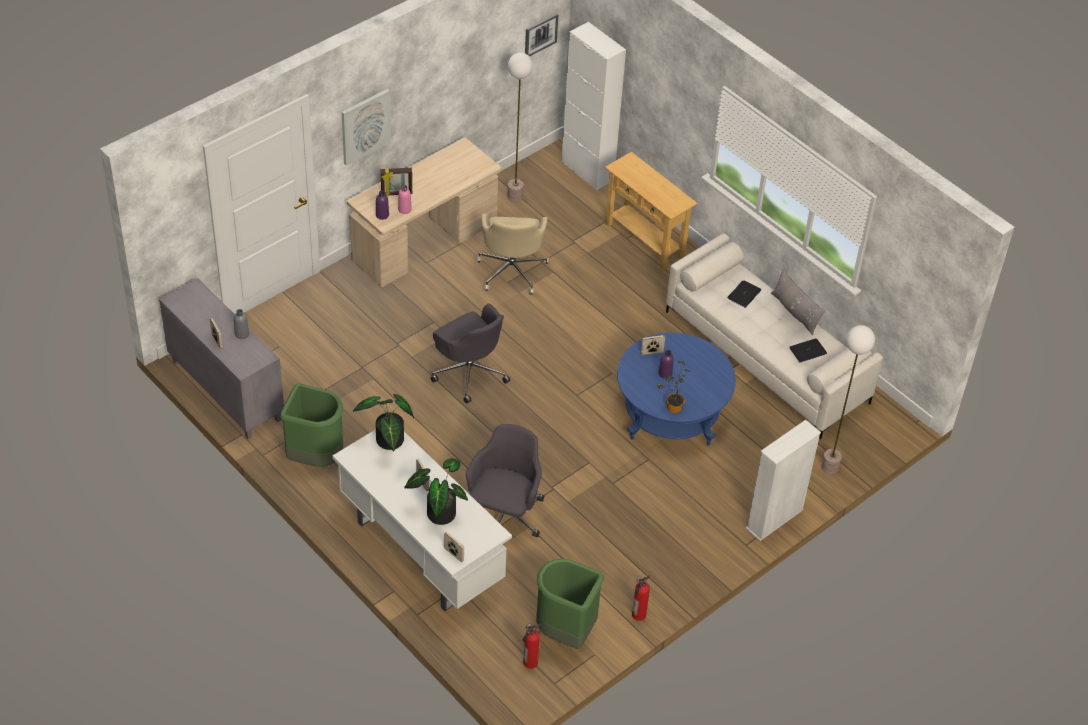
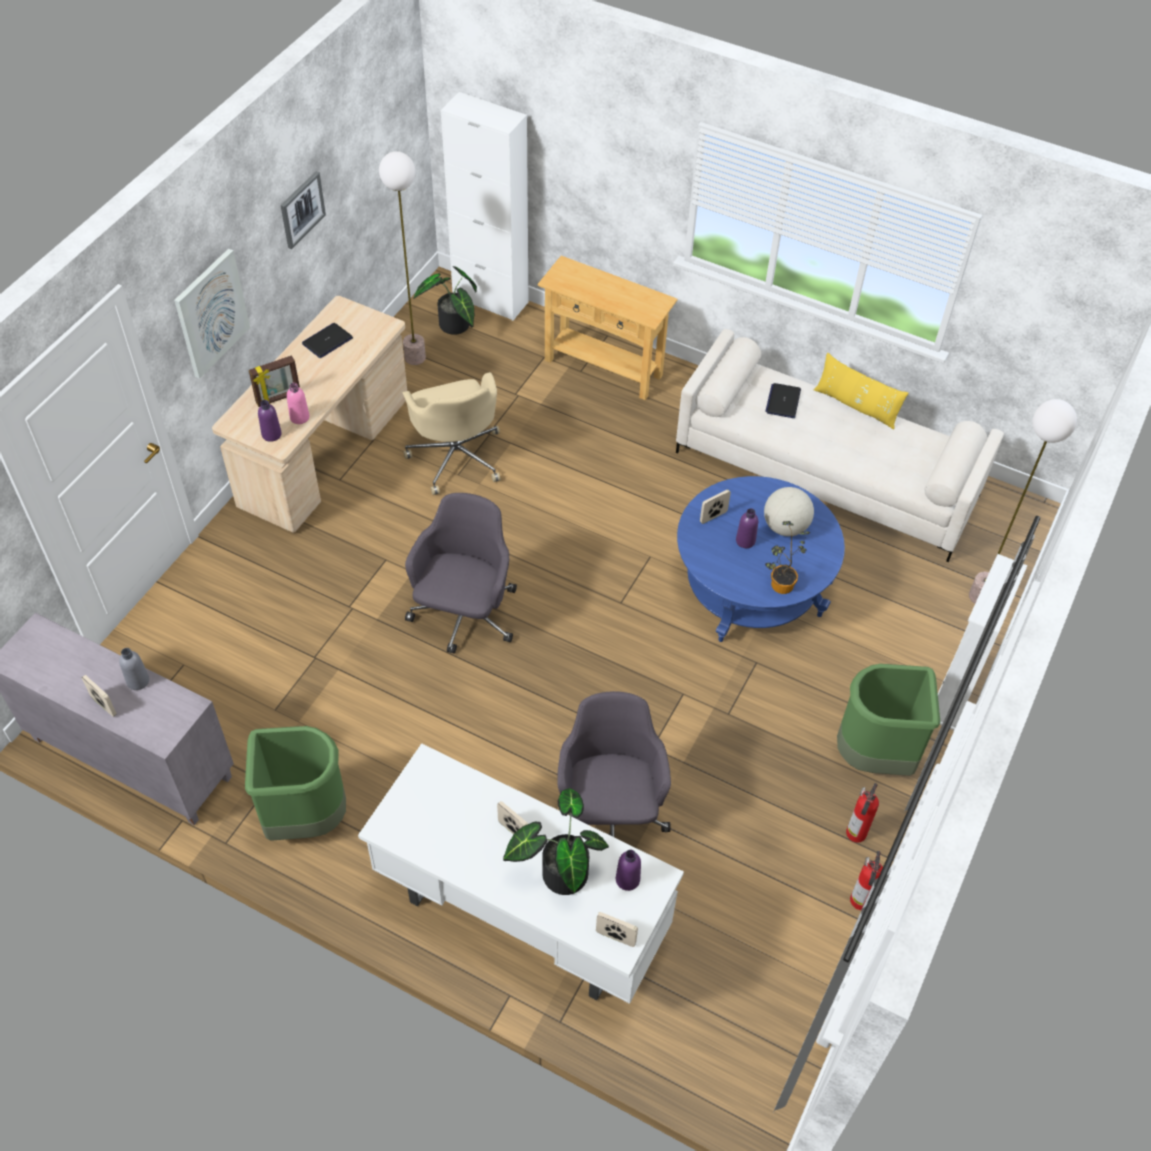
camera: 20 degrees left, 5 degrees up
(388, 442) = (433, 782): potted plant -> potted plant (454, 327)
(469, 371) = (464, 615): grey office chair -> grey office chair turned 105 degrees counterclockwise
(476, 528) = (627, 879): none -> purple bottle
(529, 663) = (753, 1038): fire extinguisher -> fire extinguisher (855, 834)
(540, 34) = (398, 126): picture -> picture (302, 209)
(565, 632) = (778, 968): green trash can -> green trash can (875, 757)
(697, 373) = (785, 527): none -> globe
(795, 312) = (856, 406): grey pillow -> yellow pillow
(808, 351) = (900, 452): laptop -> laptop (327, 341)

